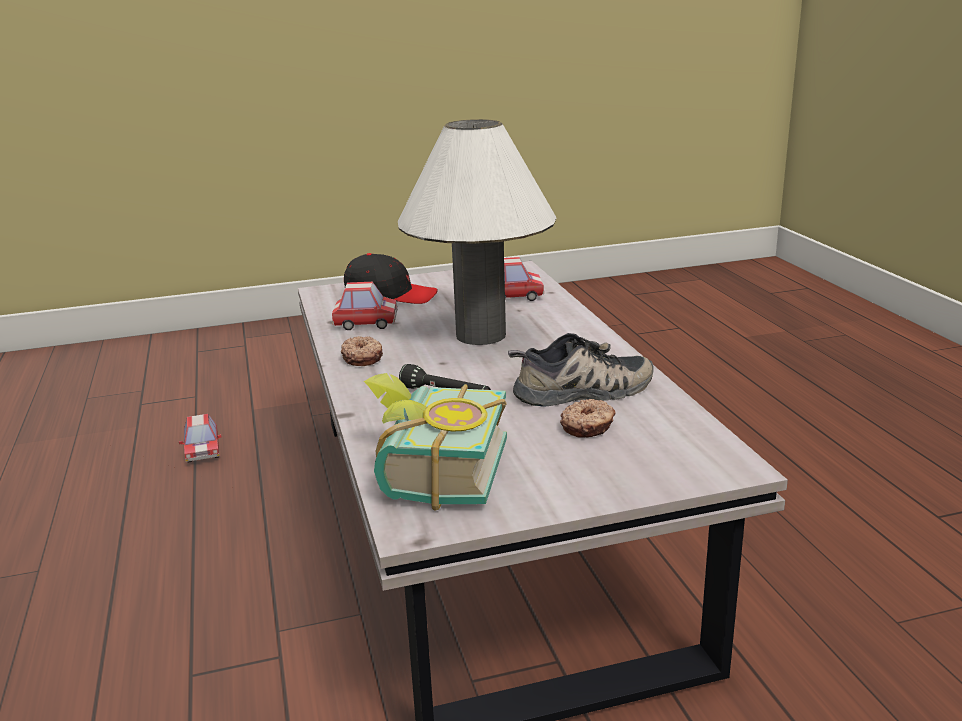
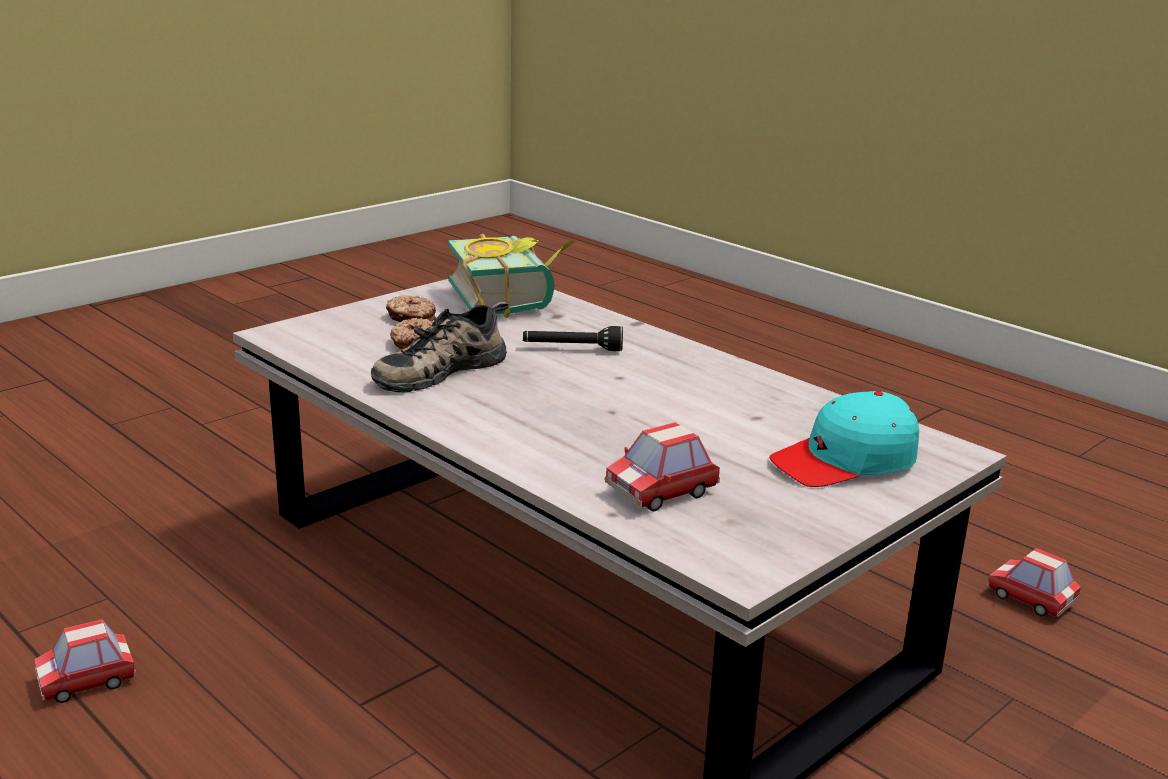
camera: 150 degrees right, 0 degrees up
(363, 358) = (711, 369): donut -> donut (411, 318)
(366, 323) = (789, 410): toy car -> toy car (87, 681)
(390, 295) = (845, 461): black cap -> turquoise cap
(481, 335) = (621, 416): white table lamp -> none

